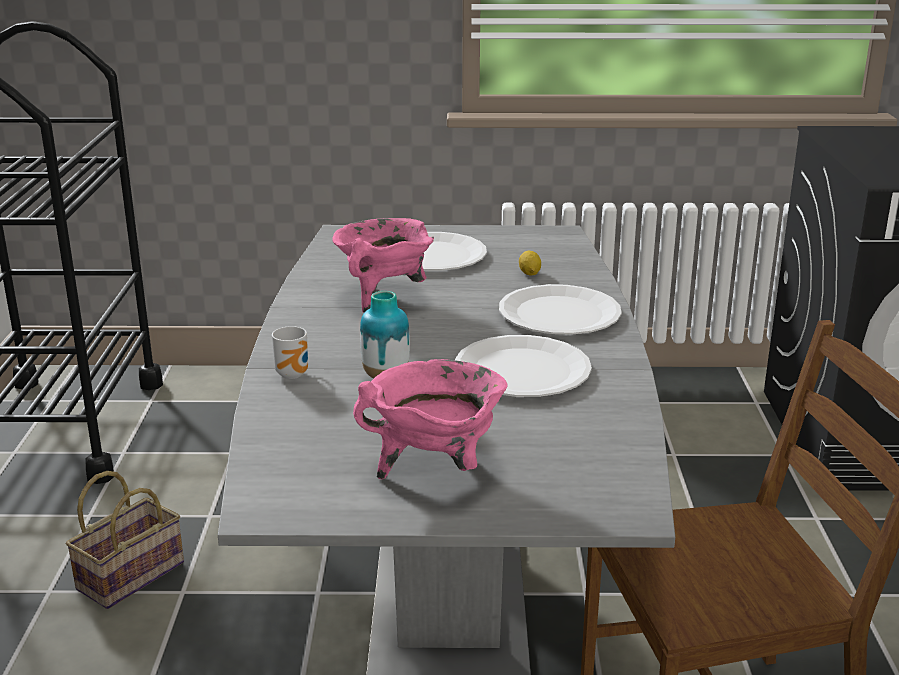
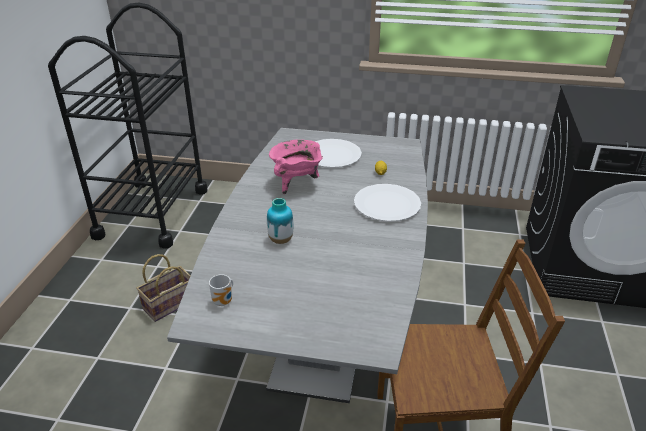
camera: 10 degrees right, 10 degrees up
(295, 374) = (235, 233): mug -> mug (224, 301)
(435, 469) = (287, 307): pink cooking pot -> none
(522, 370) = (354, 243): white plate -> none

